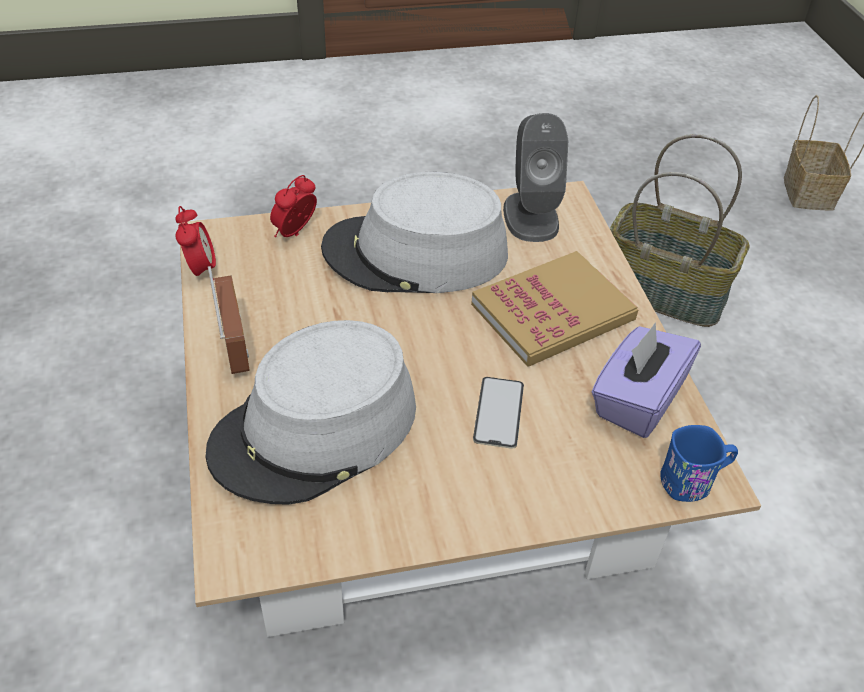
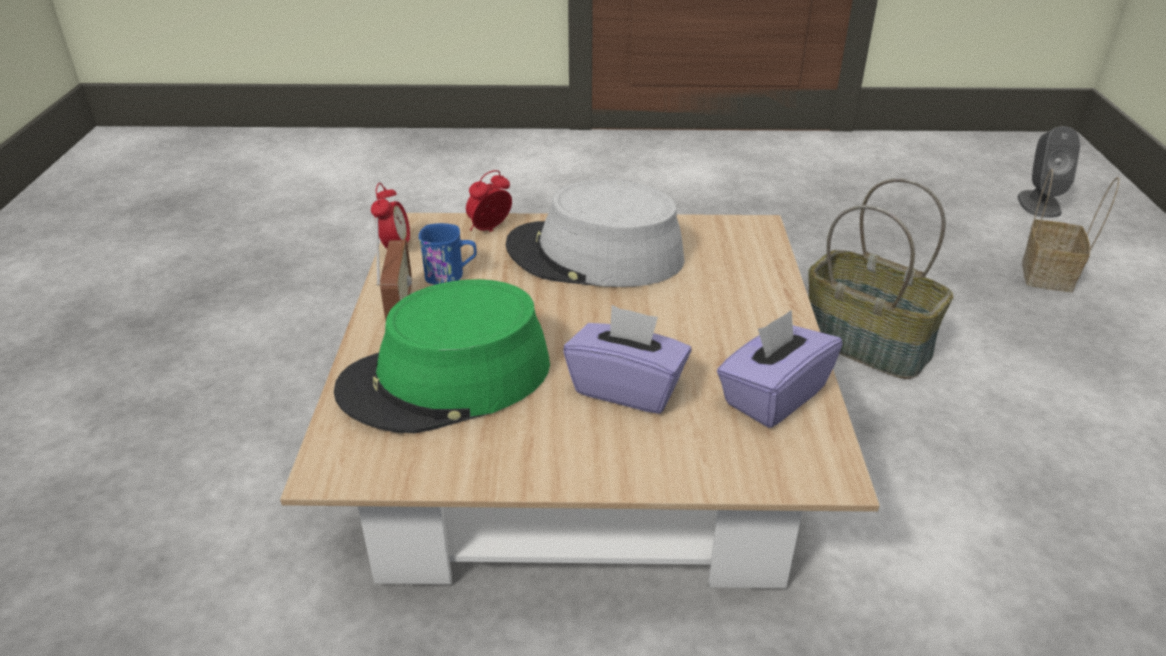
camera: 15 degrees right, 10 degrees down
(316, 430) = (446, 379): grey hat -> green hat
(498, 412) = (627, 388): phone -> purple tissue box
(530, 216) = (717, 237): grey speaker -> grey speaker (1039, 204)
(553, 312) = (711, 314): book -> none
(693, 481) = (810, 473): blue mug -> blue mug (451, 275)

